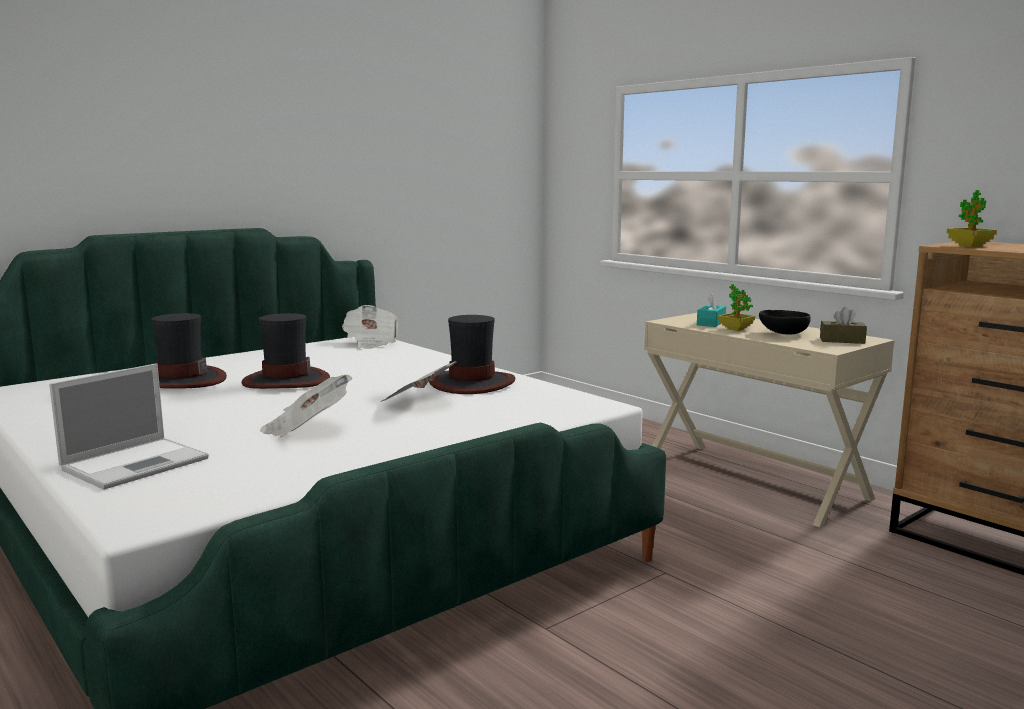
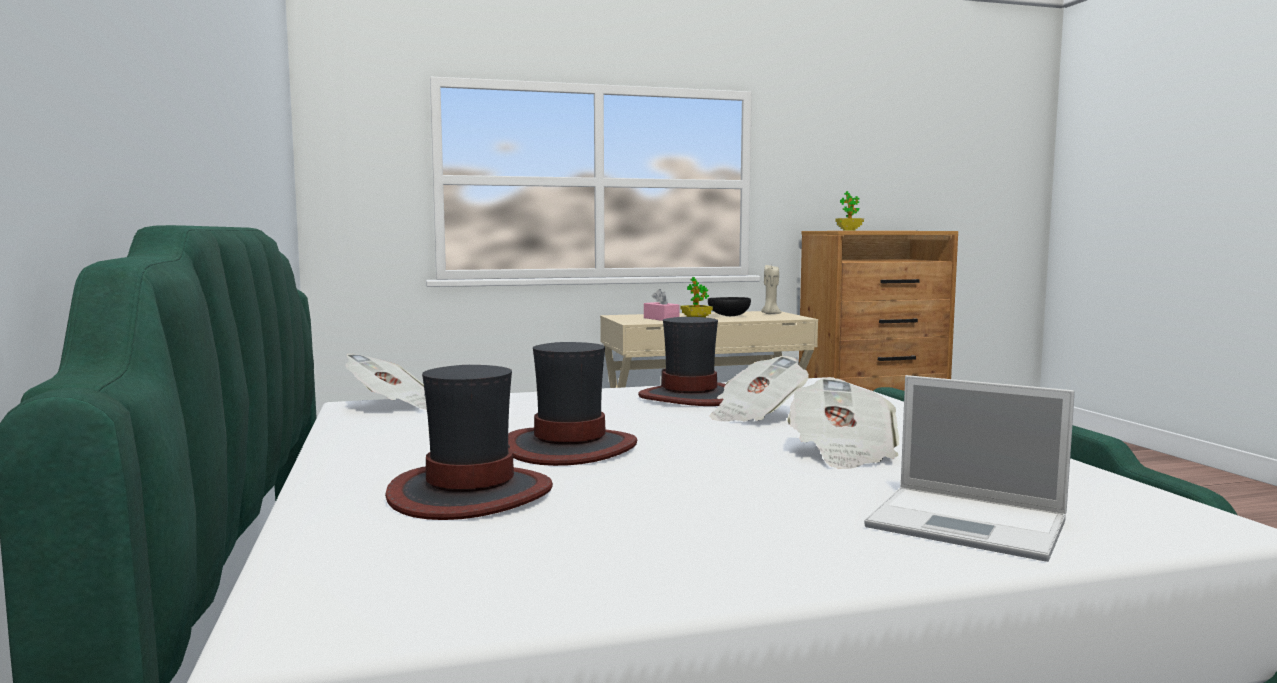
camera: 65 degrees left, 5 degrees down
(137, 463) = (971, 524): laptop -> laptop turned 150 degrees clockwise
(711, 323) = (661, 319): turquoise tissue box -> pink tissue box
(842, 340) = (770, 314): brown tissue box -> beige candle

